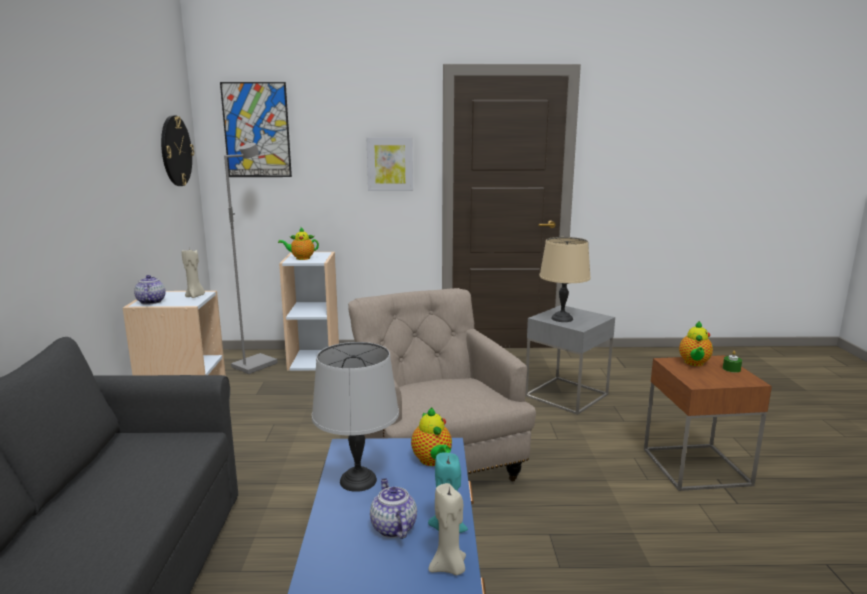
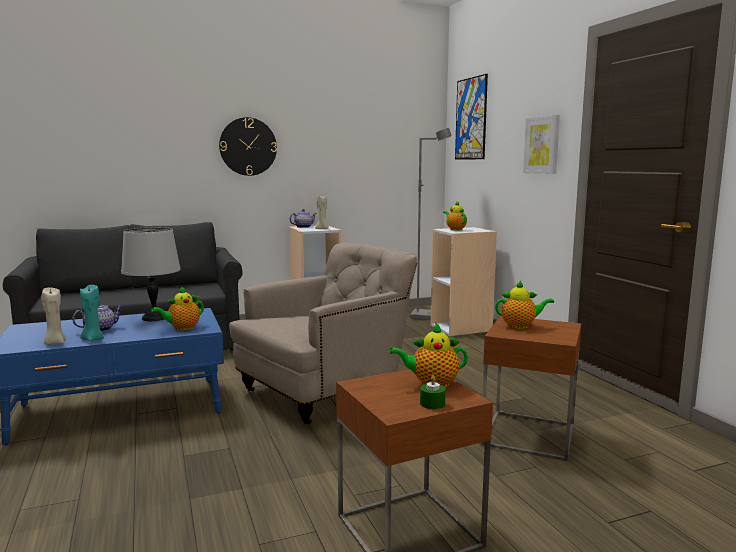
camera: 70 degrees right, 5 degrees down
(176, 151) = (405, 136): wall clock -> wall clock (248, 146)
(562, 319) = (520, 326): beige table lamp -> teapot
(566, 395) = (529, 434): grey side table -> brown side table

